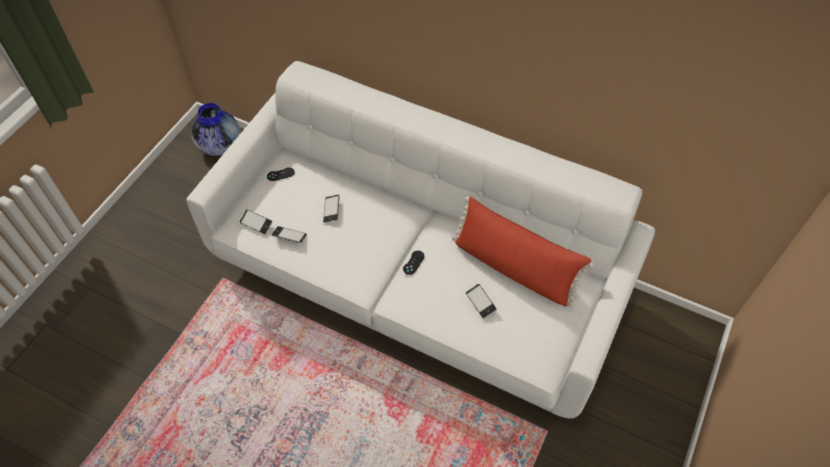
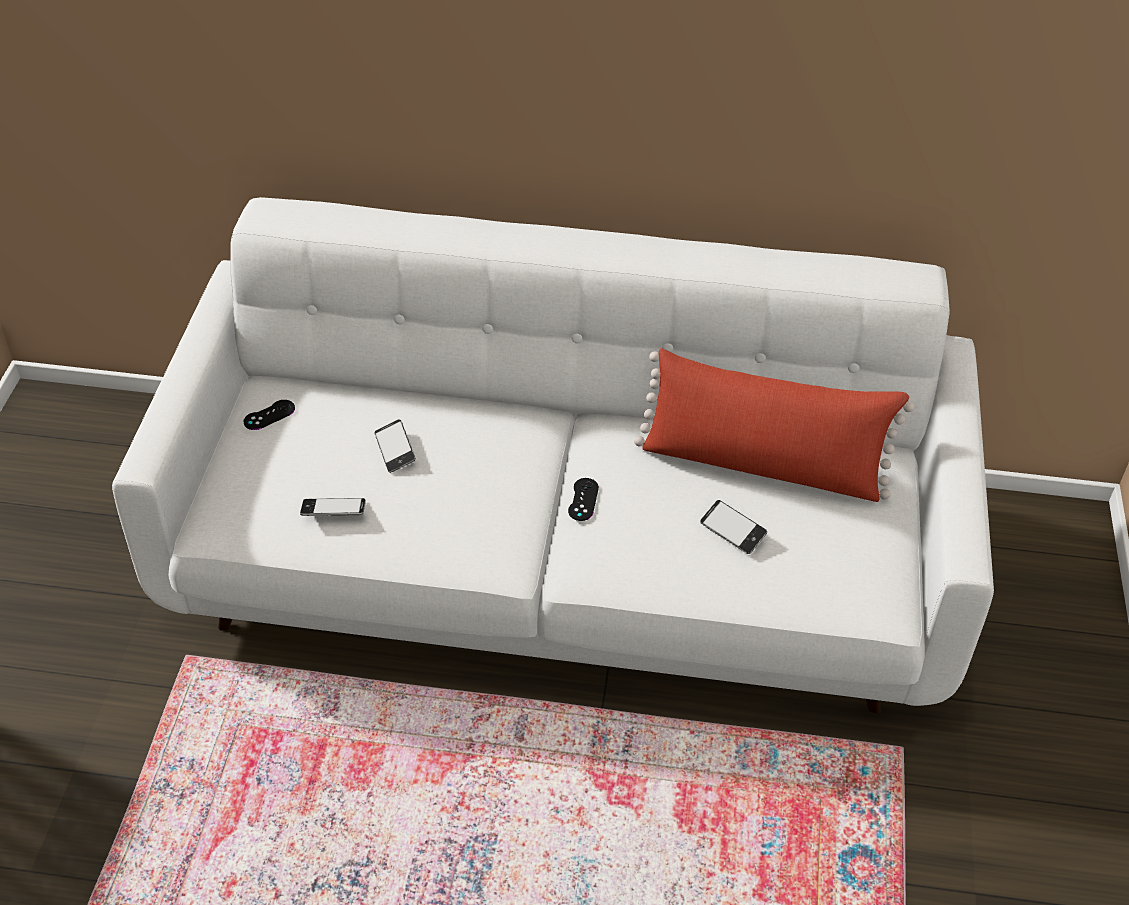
camera: 20 degrees left, 10 degrees down
(220, 145) = (87, 428): vase -> none
(256, 223) = (258, 506): phone -> none

